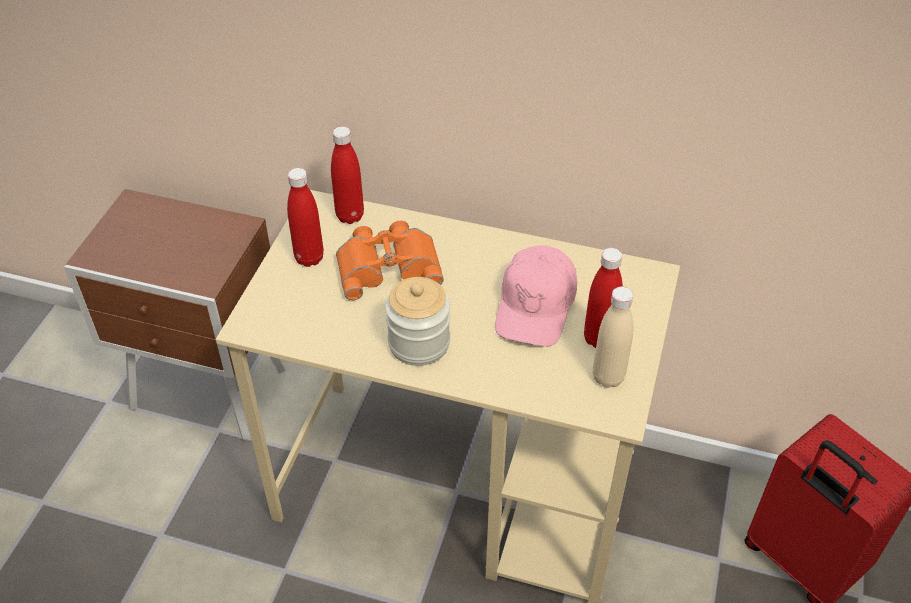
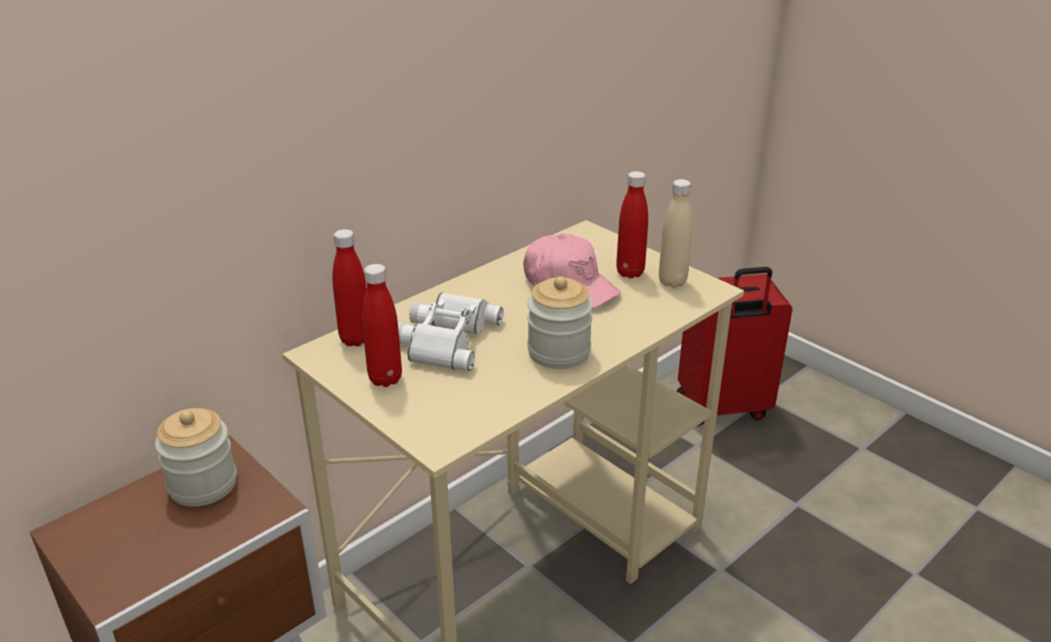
camera: 60 degrees left, 15 degrees down
(207, 236) = (203, 484): none -> jar
(388, 265) = (445, 338): orange binoculars -> white binoculars

